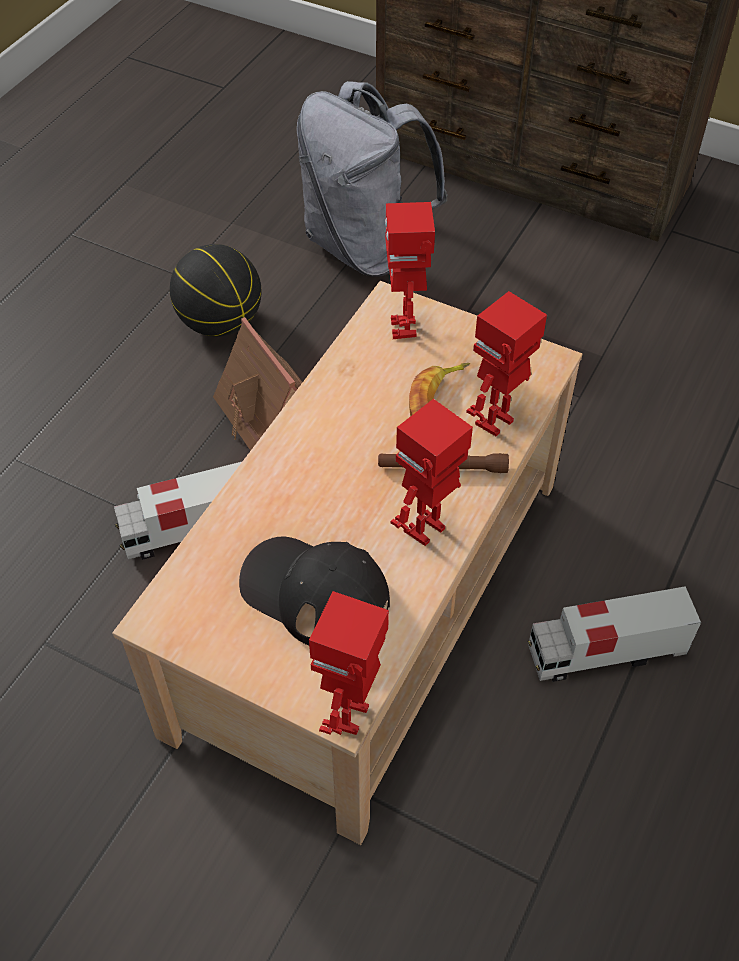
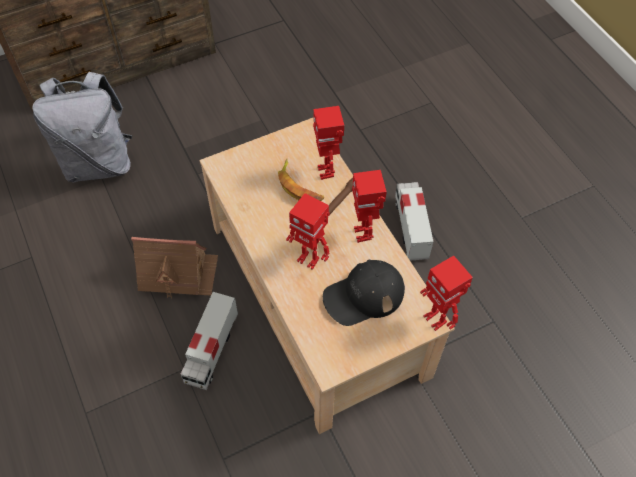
camera: 55 degrees left, 5 degrees up
(220, 322) = (85, 258): basketball -> none
(405, 328) = (240, 169): toy robot -> toy robot (309, 259)
(604, 653) = (411, 227): toy truck -> toy truck turned 150 degrees clockwise

